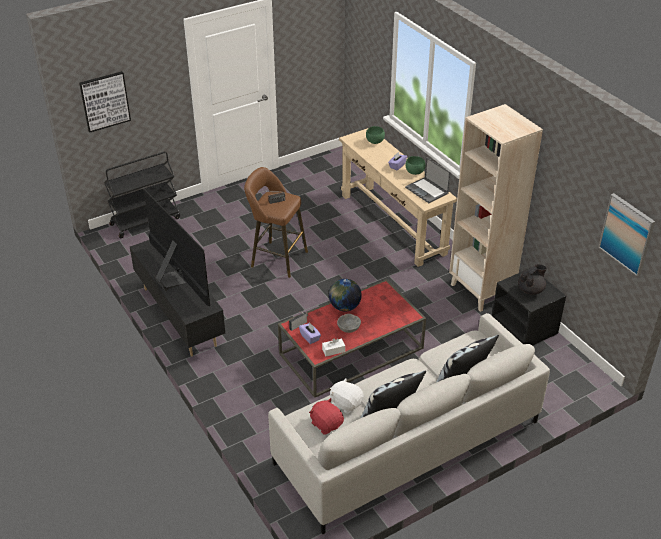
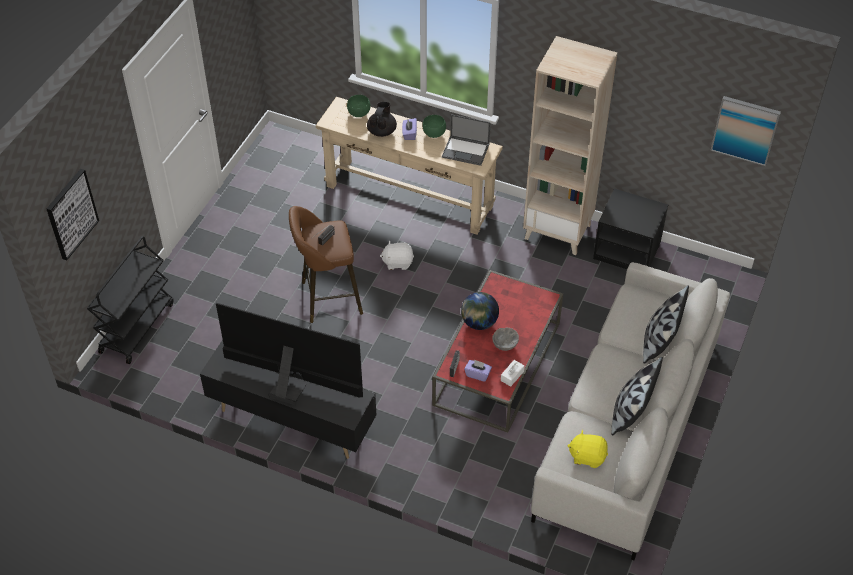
camera: 35 degrees left, 10 degrees up
(326, 424) = (587, 456): red plush toy -> yellow plush toy
(346, 403) = (584, 425): white plush toy -> white plush toy (397, 262)
(531, 290) = (634, 214): black teapot -> black teapot (382, 131)

